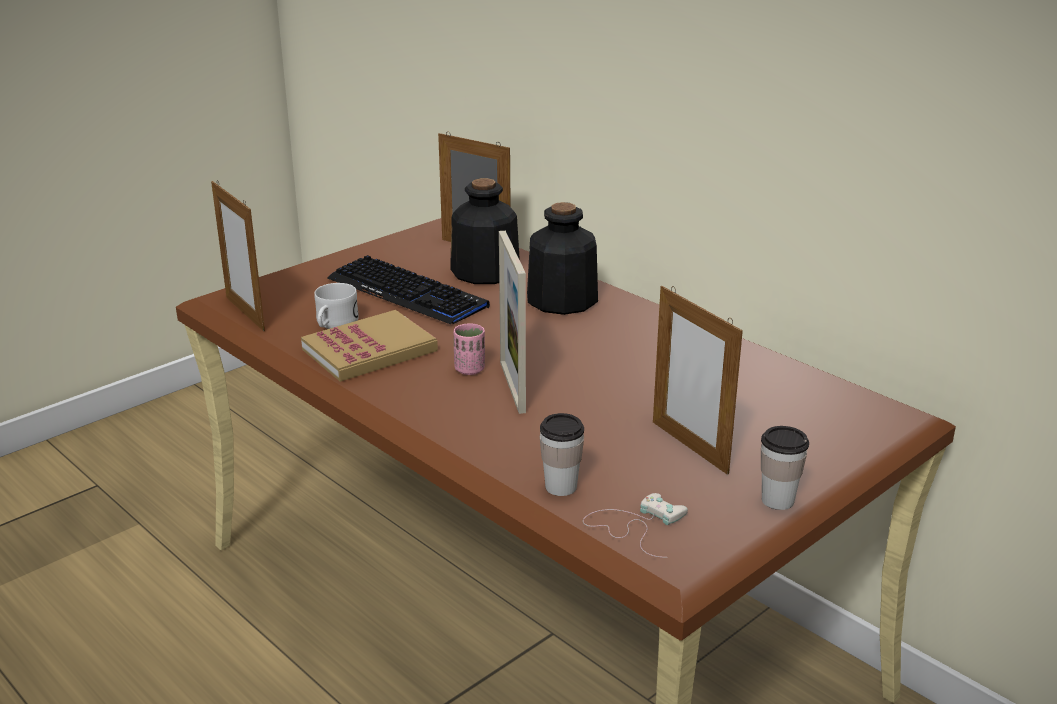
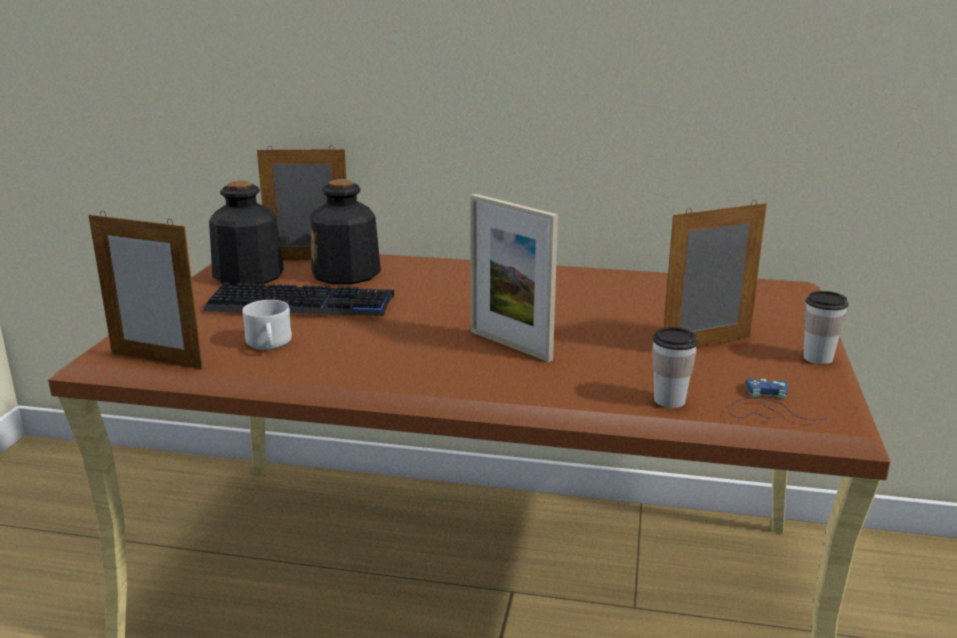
camera: 35 degrees left, 5 degrees down
(369, 350) = (339, 355): book -> none
(470, 369) = (454, 343): pink cup -> none
(561, 300) = (444, 278): bottle -> bottle (248, 276)
(635, 525) = (765, 407): white game controller -> blue game controller
(689, 447) = (706, 344): picture frame -> picture frame turned 135 degrees clockwise

